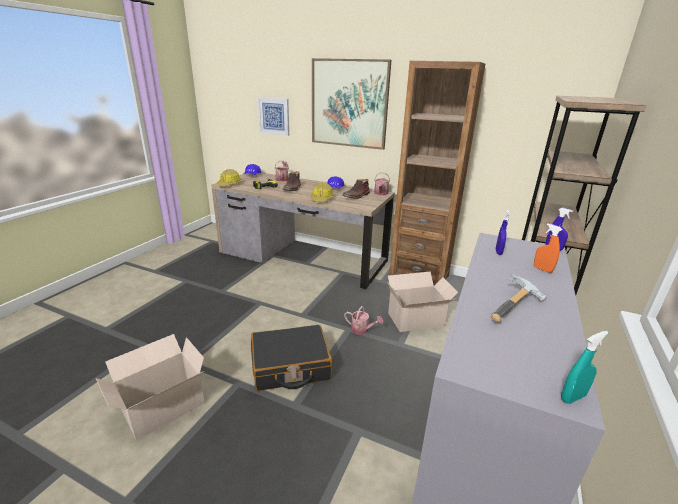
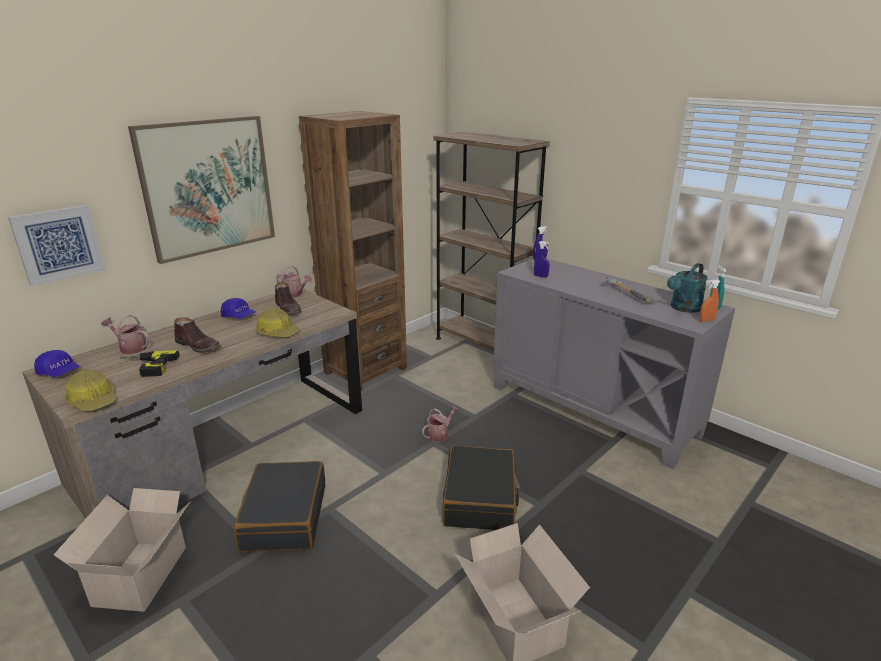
camera: 70 degrees left, 0 degrees up
(249, 290) = (284, 517): none -> black suitcase
(417, 319) = (441, 395): cardboard box -> cardboard box (143, 573)
(521, 359) = (683, 308): none -> turquoise watering can
(542, 269) = (574, 272): orange spray bottle -> orange spray bottle (706, 320)

